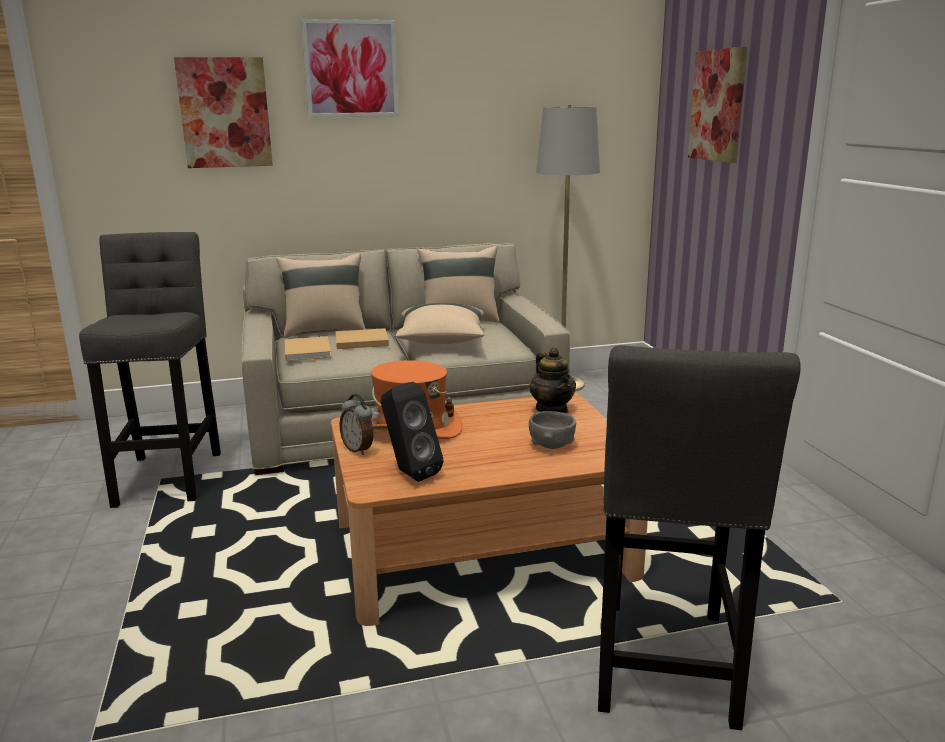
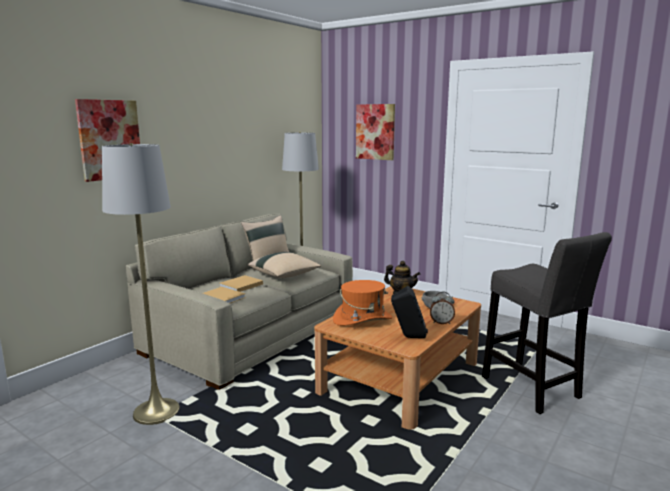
camera: 40 degrees left, 5 degrees down
(170, 475) = (156, 411): grey stool -> grey floor lamp
(324, 331) = (201, 285): beige pillow -> none
(351, 69) = (185, 109): picture -> none
(358, 449) = (362, 335): alarm clock -> alarm clock (441, 322)

